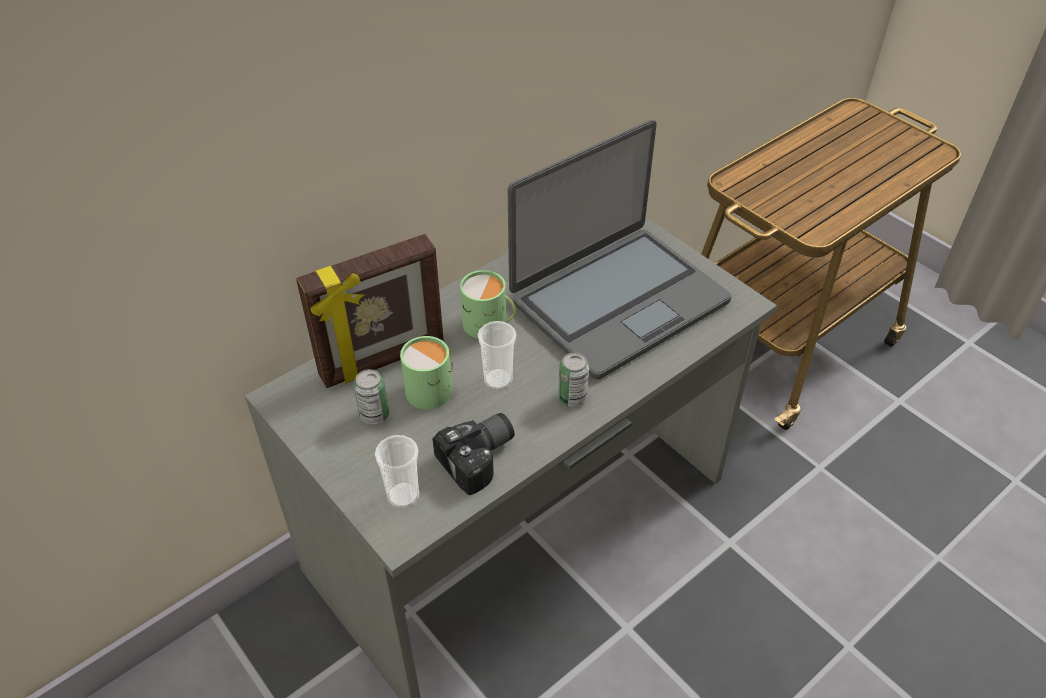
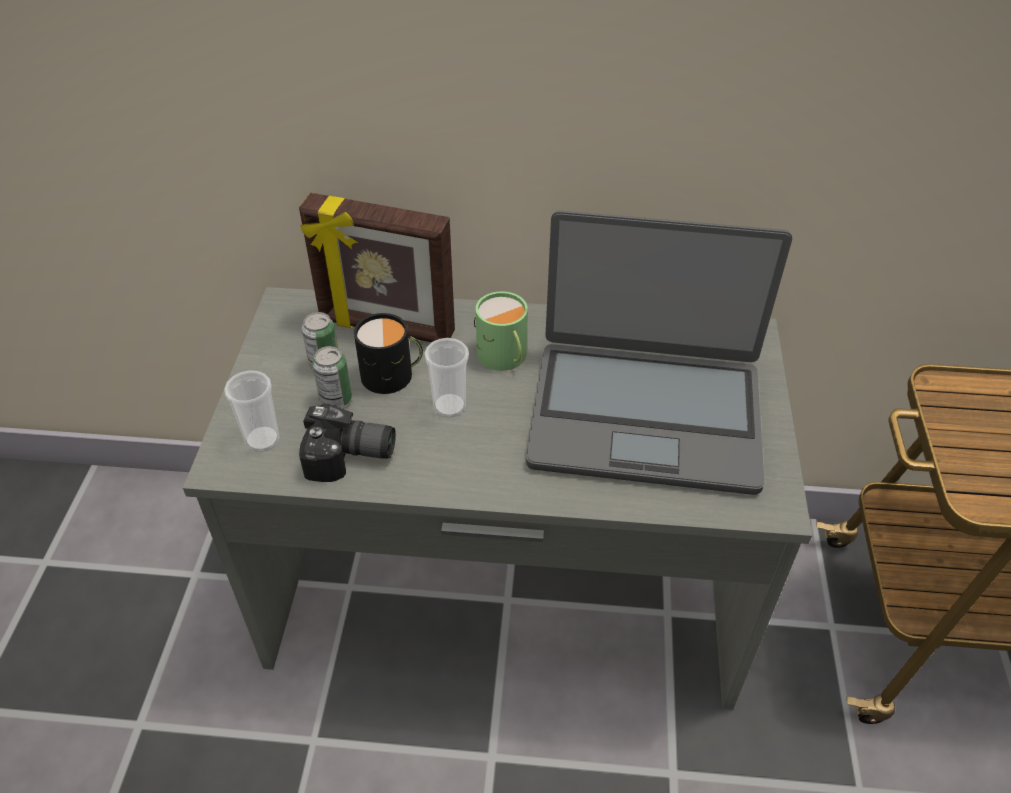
camera: 45 degrees right, 0 degrees up
(433, 388) = (392, 375): green mug -> black mug
(572, 398) = (487, 467): can -> can (336, 399)

